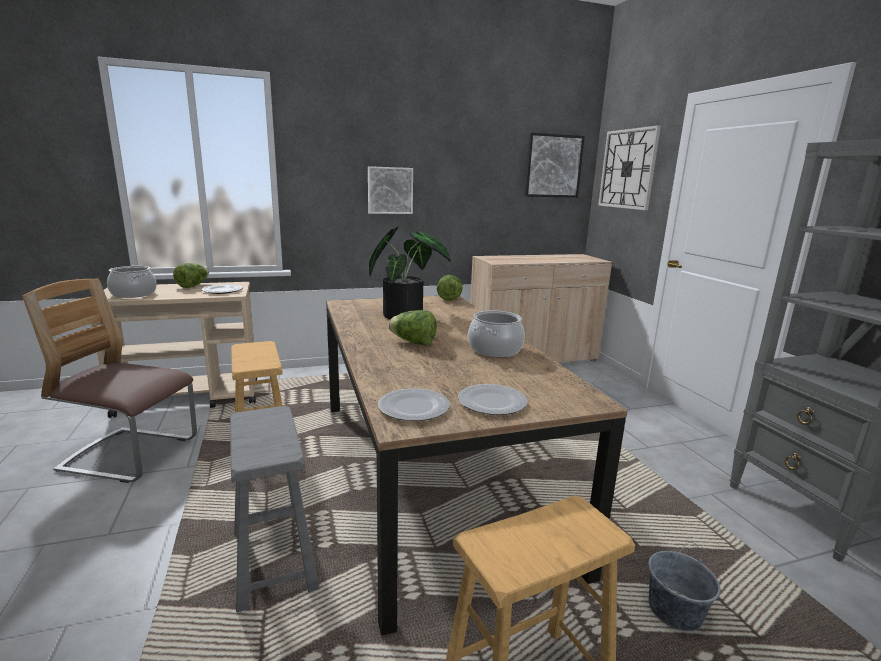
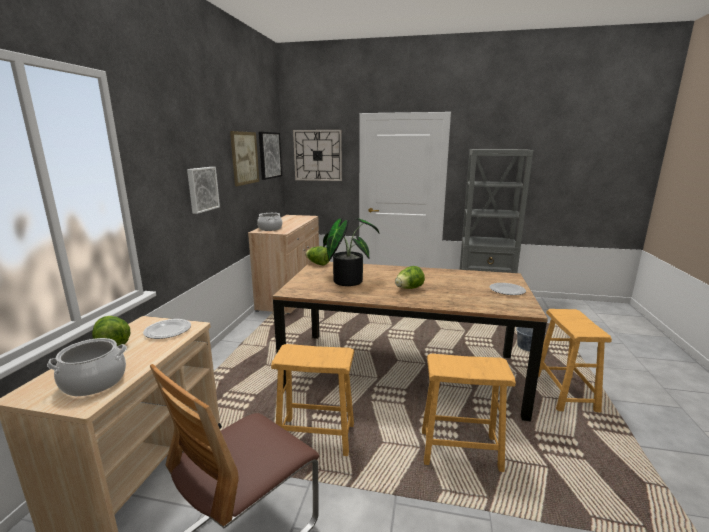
camera: 60 degrees left, 0 degrees up
(273, 560) = (460, 450): grey stool -> brown stool
(413, 408) = (509, 305): plate -> none
(486, 164) = (245, 158): none -> picture
(495, 349) = (434, 275): cooking pot -> cooking pot (270, 229)

